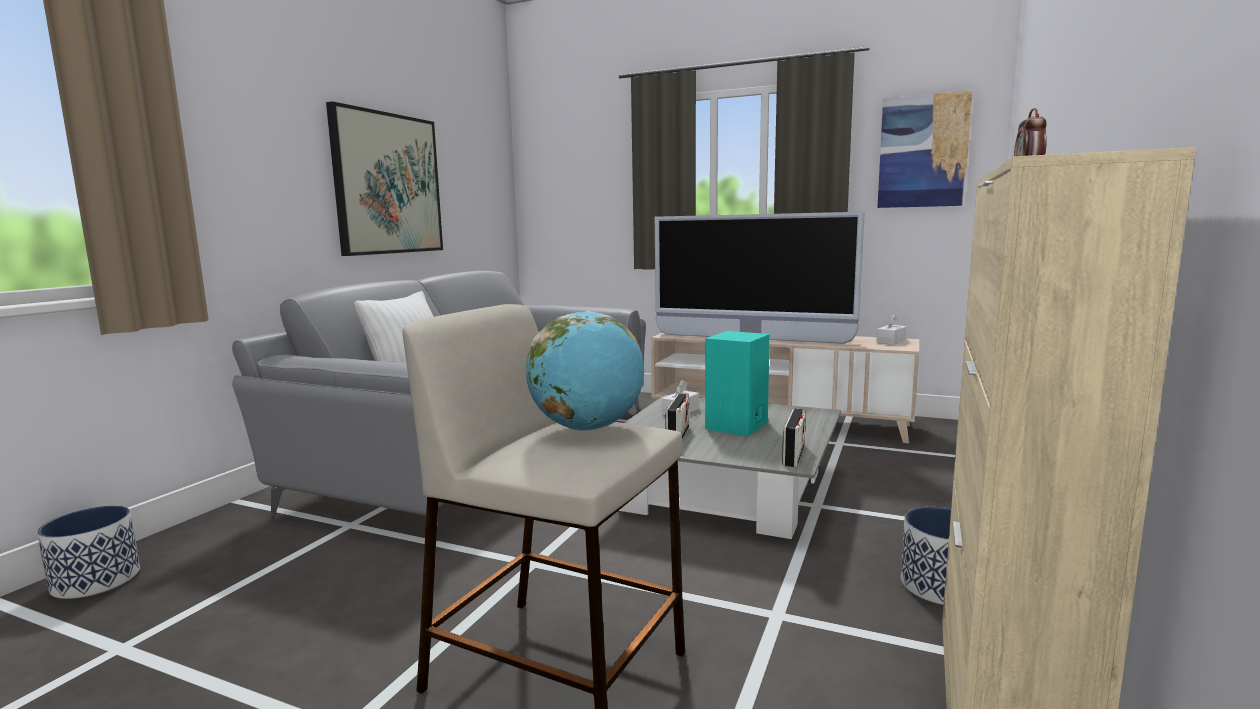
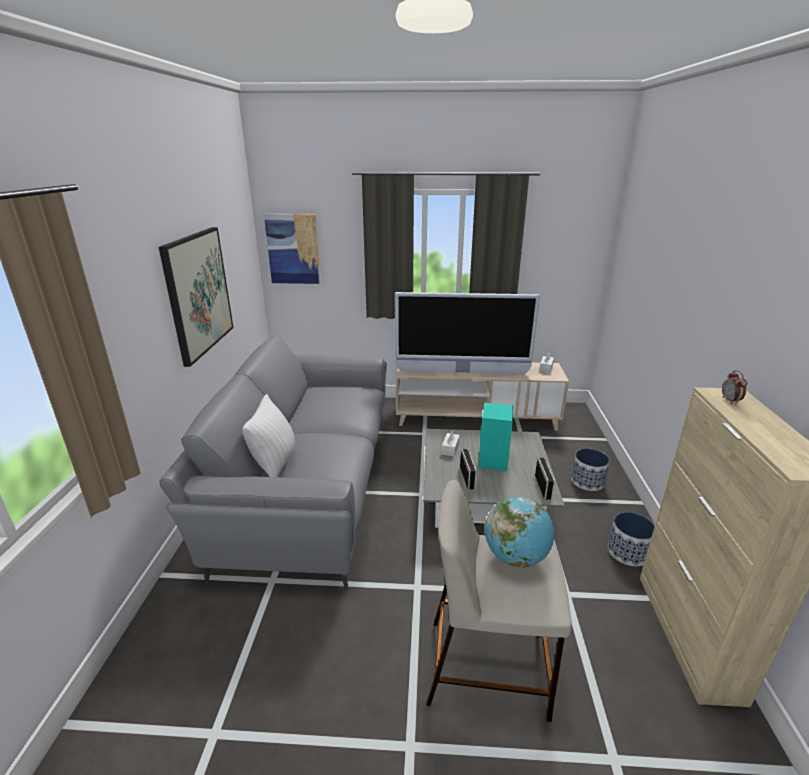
camera: 20 degrees left, 15 degrees up
(95, 581) = (131, 682): planter -> planter (587, 482)
(923, 151) = (565, 243): picture -> picture (293, 249)

